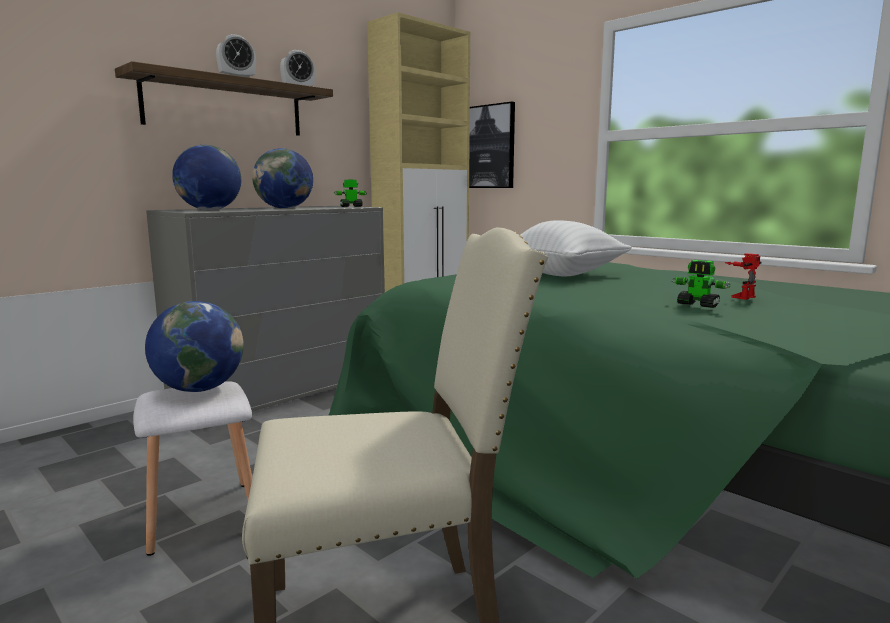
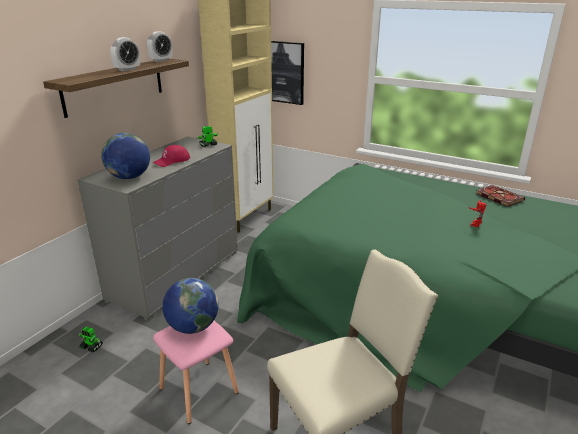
camera: 15 degrees left, 15 degrees up
(200, 515) = (197, 390): white stool -> pink stool
(284, 208) = (172, 161): globe -> red cap
(563, 274) = (366, 198): white pillow -> none
(698, 305) = (460, 241): toy robot -> toy robot (91, 347)
(805, 286) = (497, 197): none -> book

